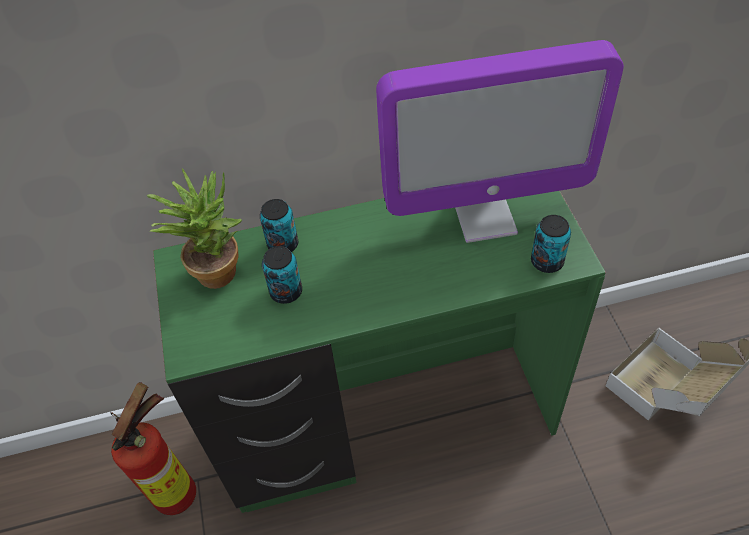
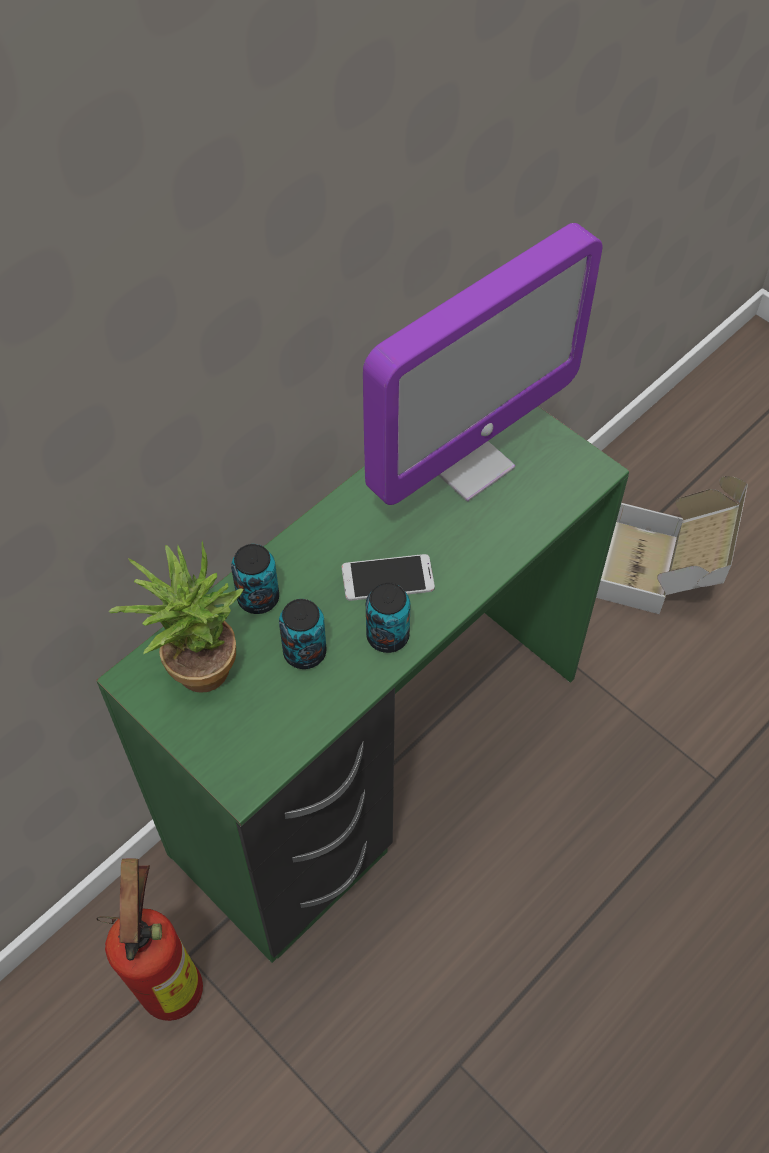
camera: 35 degrees left, 5 degrees up
(375, 269) = (387, 578): none -> phone
(547, 261) = (565, 485): can -> can (387, 636)

